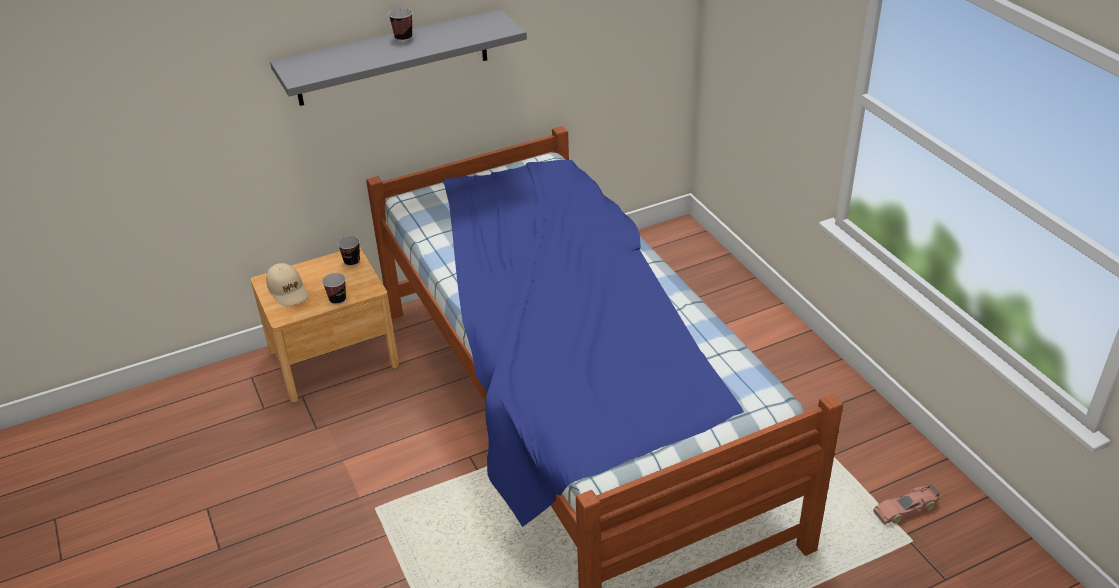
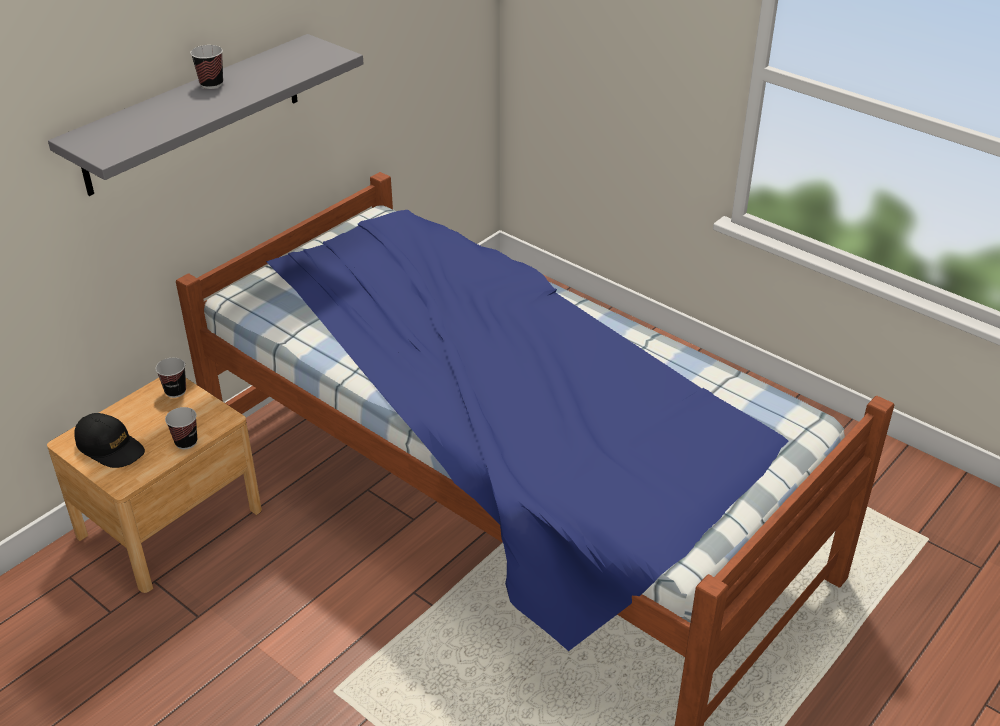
camera: 25 degrees left, 0 degrees up
(288, 290) = (110, 447): beige cap -> black cap
(905, 509) = (902, 508): toy car -> none

